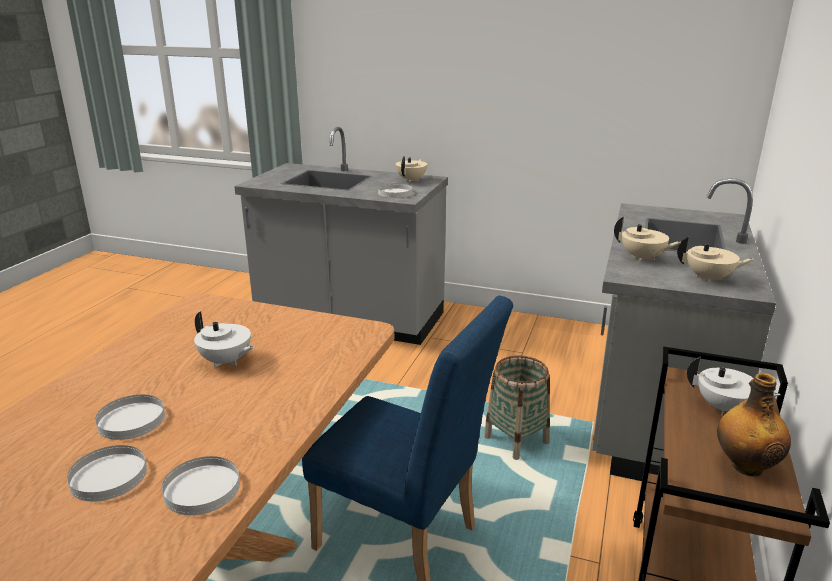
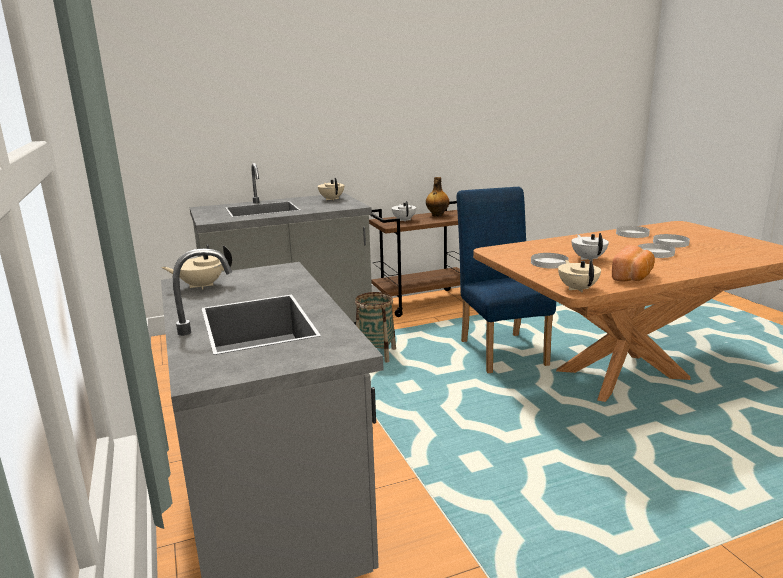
camera: 130 degrees left, 5 degrees down
(146, 344) = (633, 277): none -> bread
(395, 193) = (270, 276): white plate -> white plate (549, 263)
(642, 258) = (321, 207): beige teapot -> beige teapot (577, 289)

